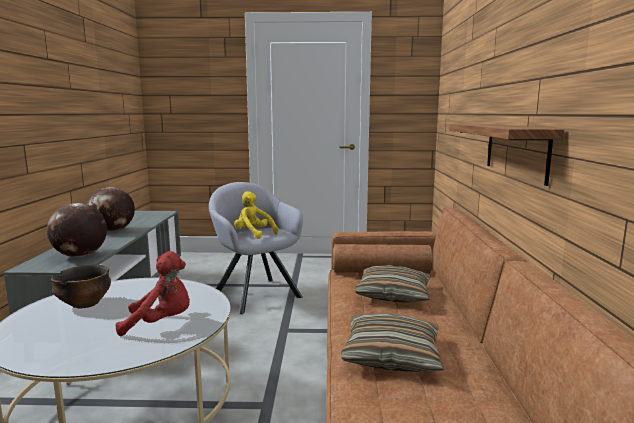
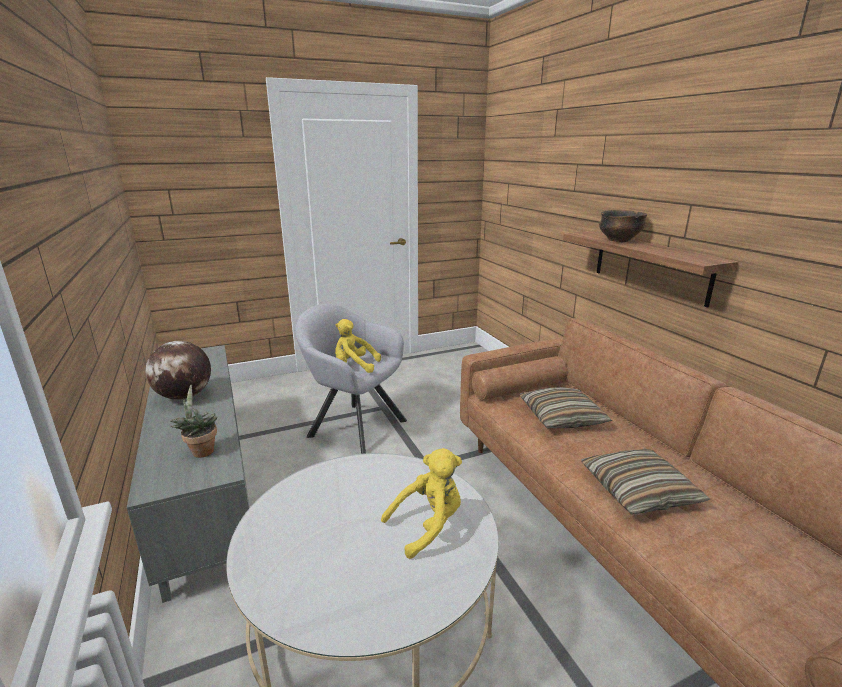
camera: 25 degrees left, 10 degrees up
(80, 256) = (201, 451): globe -> potted plant
(85, 304) = (303, 525): bowl -> bowl (619, 240)
(161, 323) = (428, 525): red plush toy -> yellow plush toy

